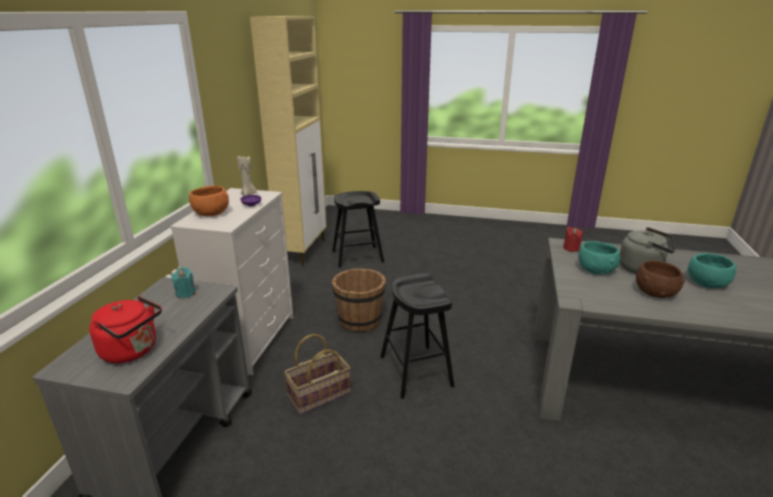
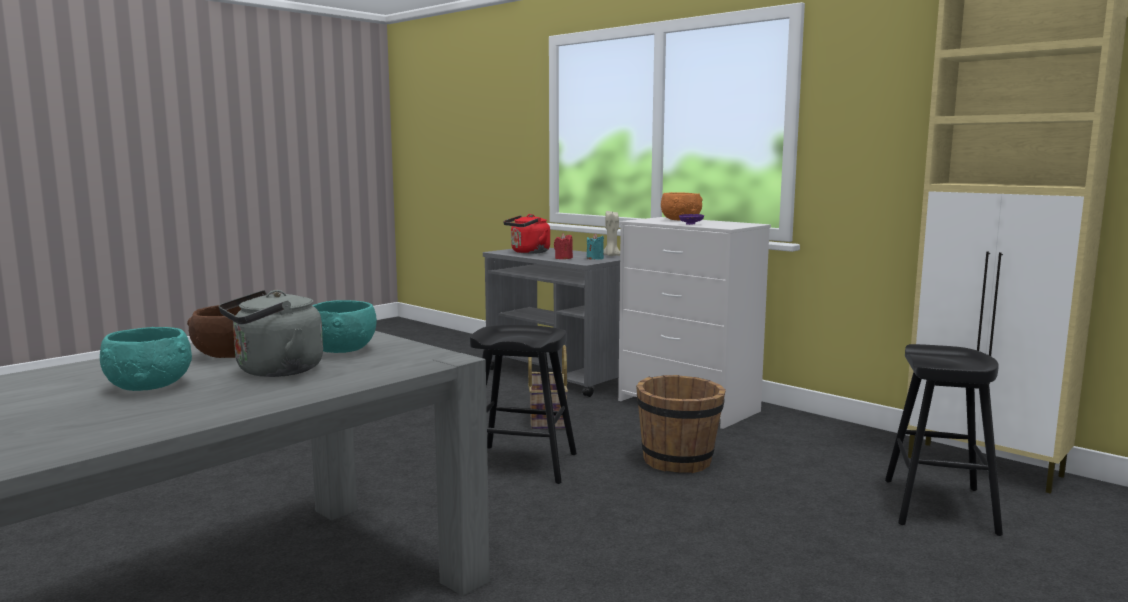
camera: 120 degrees right, 15 degrees down
(248, 194) = (733, 225): beige candle -> beige candle (611, 255)
(571, 248) = (421, 357): red candle -> red candle (563, 258)

